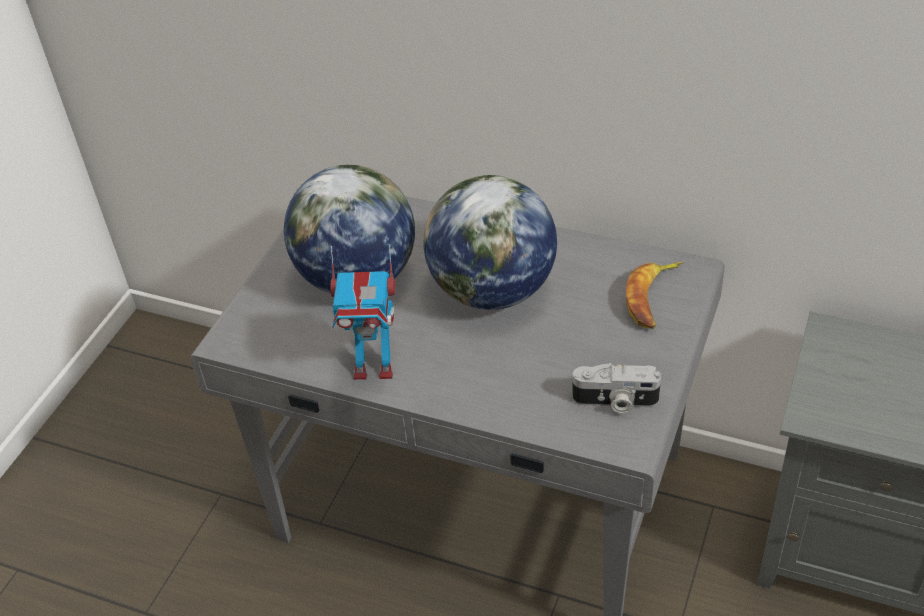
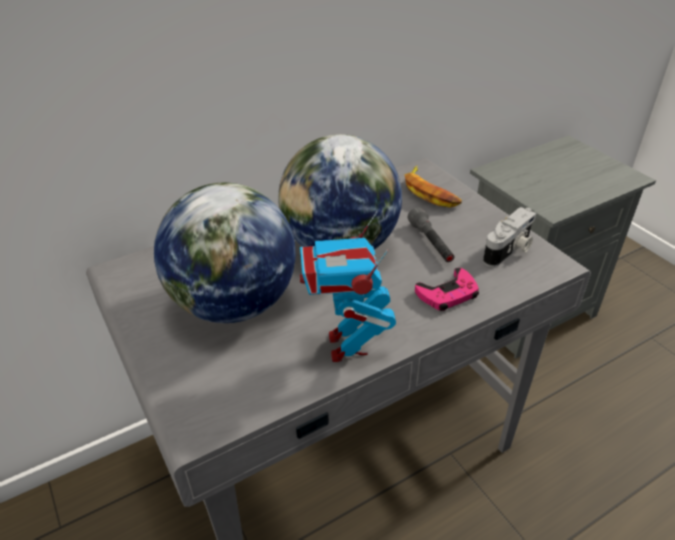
camera: 55 degrees left, 5 degrees down
(374, 366) = (347, 346): toy robot -> toy robot turned 135 degrees clockwise
(500, 392) = (448, 294): none -> pink game controller
(565, 343) = (431, 243): none -> grey flashlight

